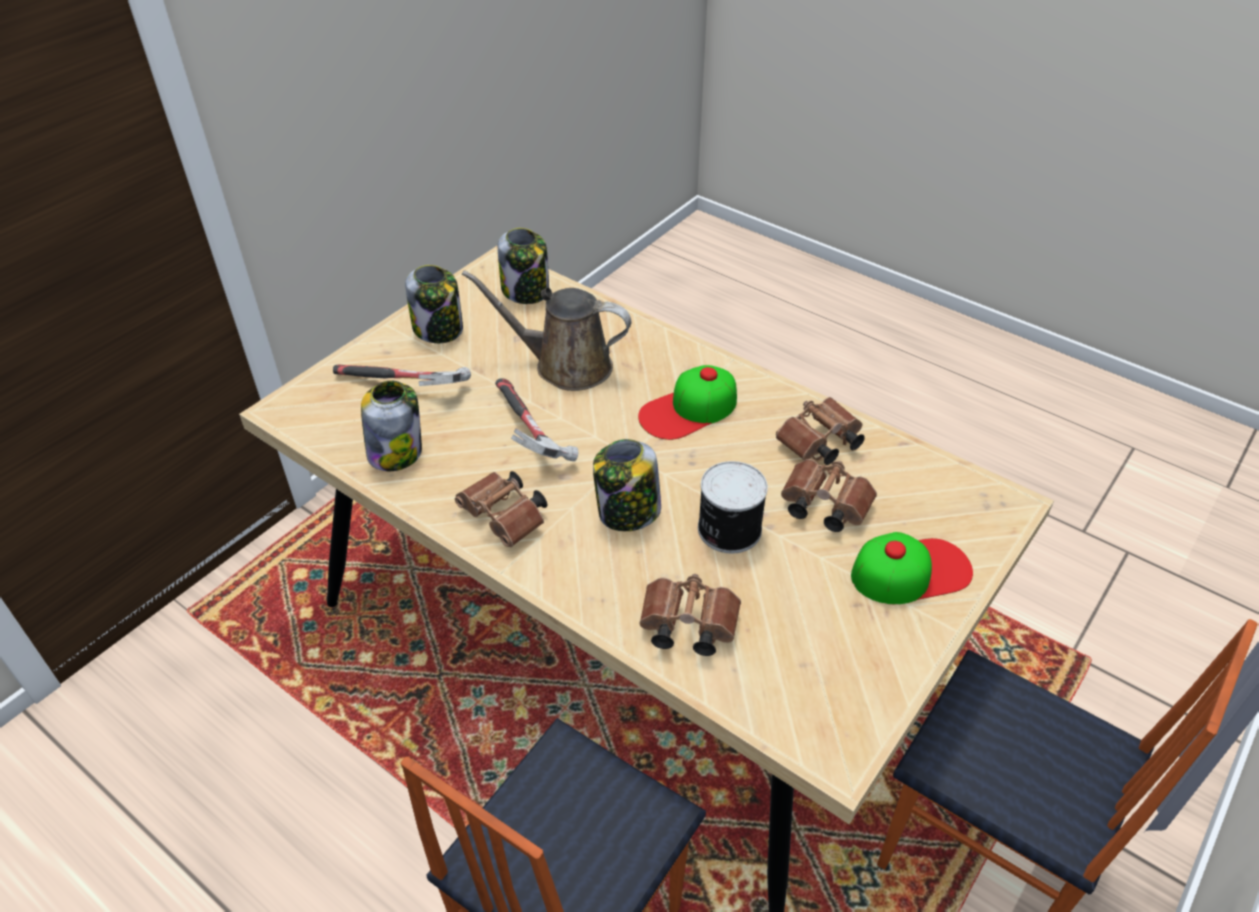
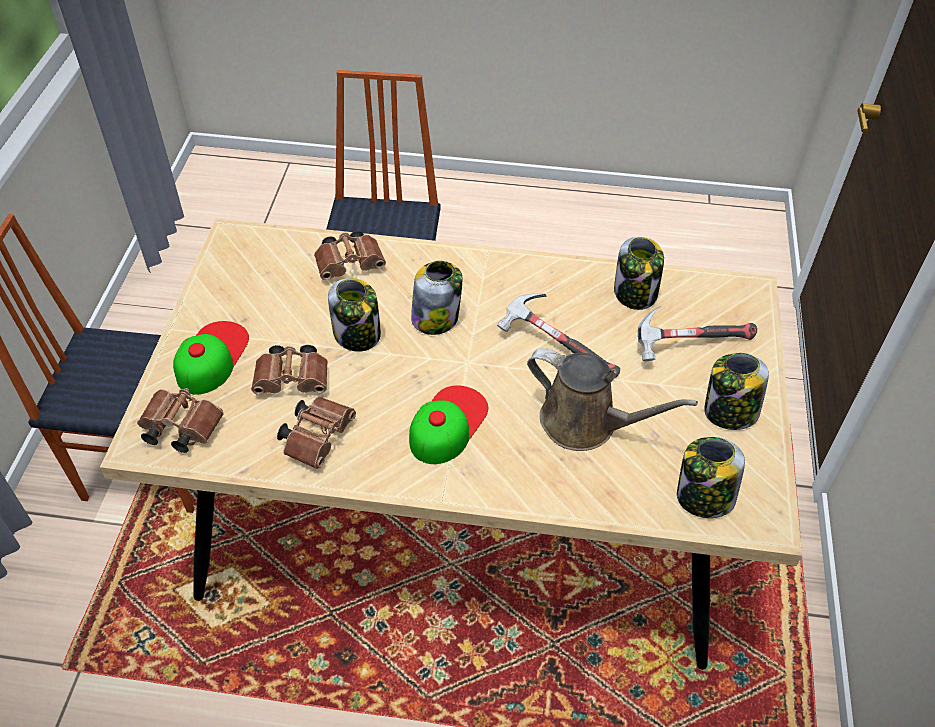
camera: 150 degrees right, 5 degrees up
(506, 519) = (514, 281): brown binoculars -> brown binoculars (179, 428)
(565, 365) = (585, 423): brown watering can -> brown watering can turned 45 degrees clockwise
(727, 529) = (357, 334): can -> jar
(911, 571) = (211, 357): cap -> cap turned 150 degrees clockwise

